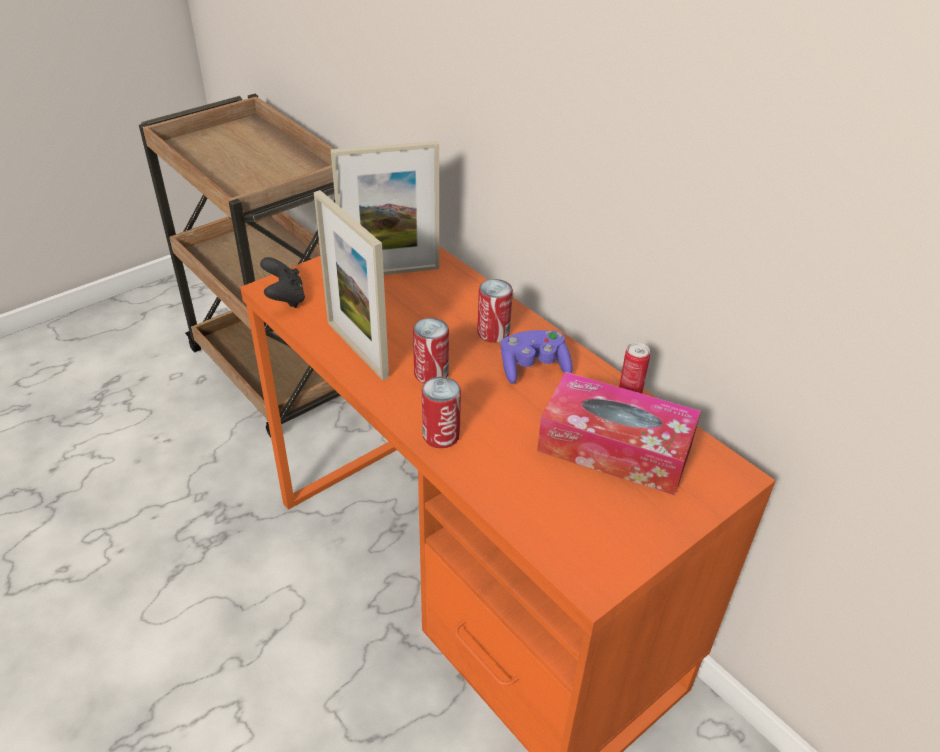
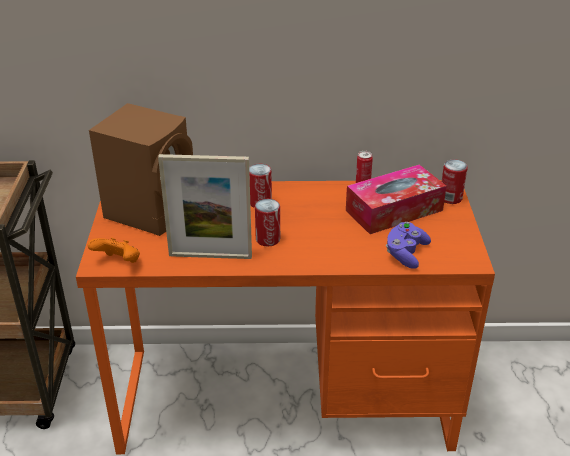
camera: 50 degrees left, 5 degrees down
(285, 298) = (118, 262): black game controller -> orange game controller
(391, 272) = (151, 210): picture frame -> brown speaker
(441, 435) = (322, 259): can -> can (450, 198)
(533, 368) = (306, 204): purple game controller -> purple game controller (406, 253)

